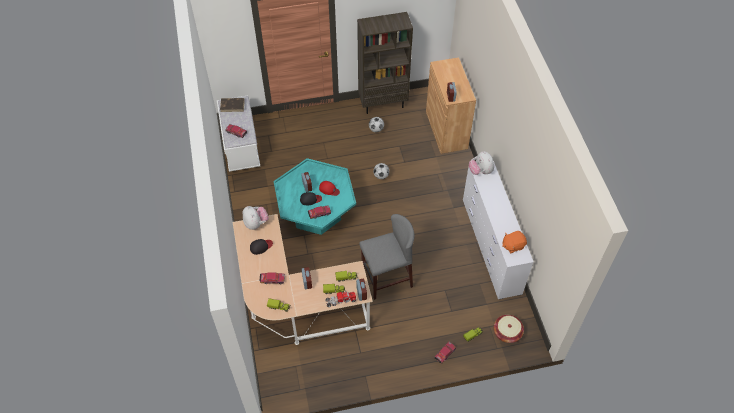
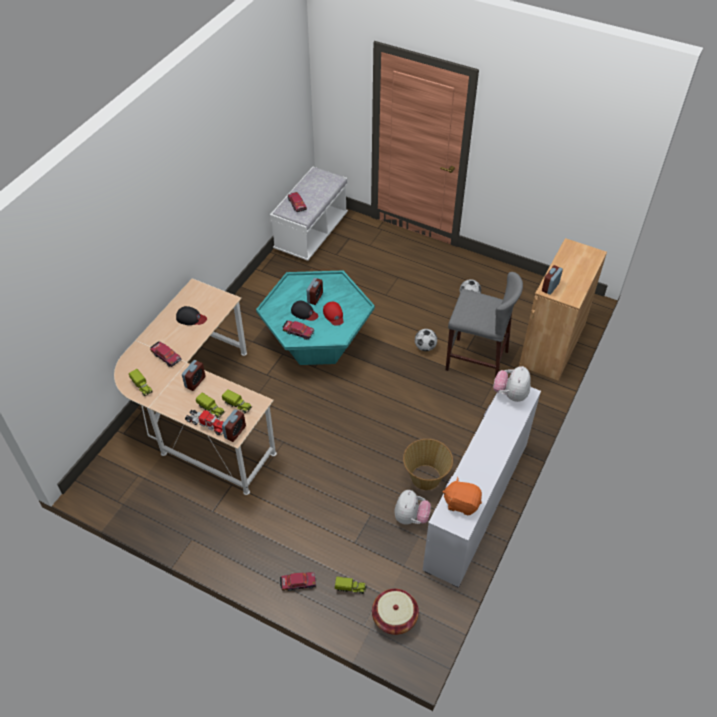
camera: 40 degrees right, 5 degrees down
(232, 105) = (321, 178): brown book -> none
(256, 223) = (211, 293): plush toy -> plush toy (411, 517)
(383, 103) = (504, 276): brown bookcase -> none
(386, 279) = (319, 456): grey stool -> grey stool (476, 360)
(453, 250) = (425, 478): none -> basket

